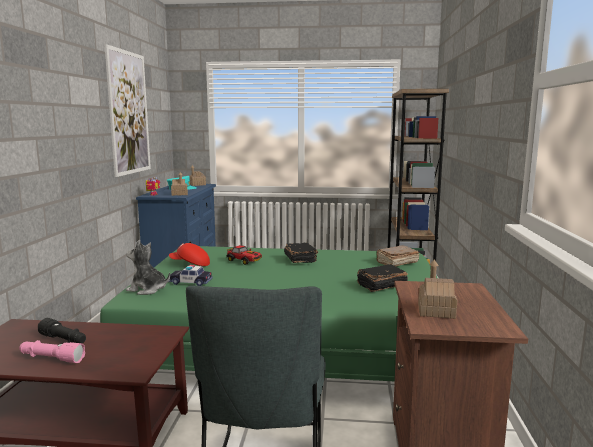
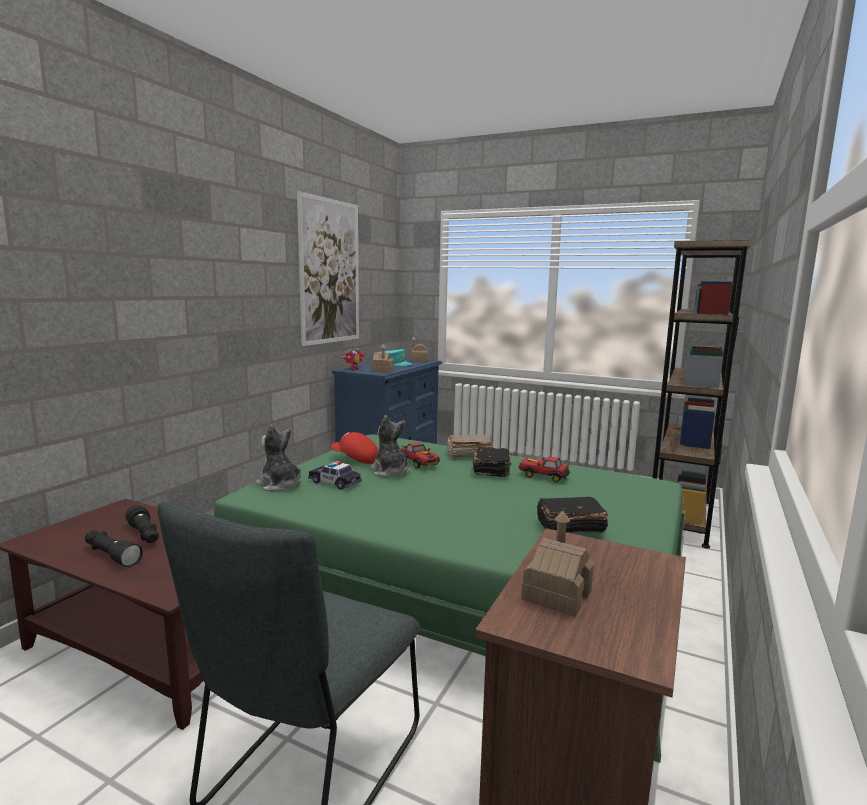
camera: 20 degrees right, 0 degrees up
(51, 358) = (111, 555): pink flashlight -> black flashlight
(227, 269) = (390, 472): none -> plush toy
(337, 259) = (543, 476): none -> toy car
(396, 263) = (625, 494): brown book -> brown book (468, 454)

